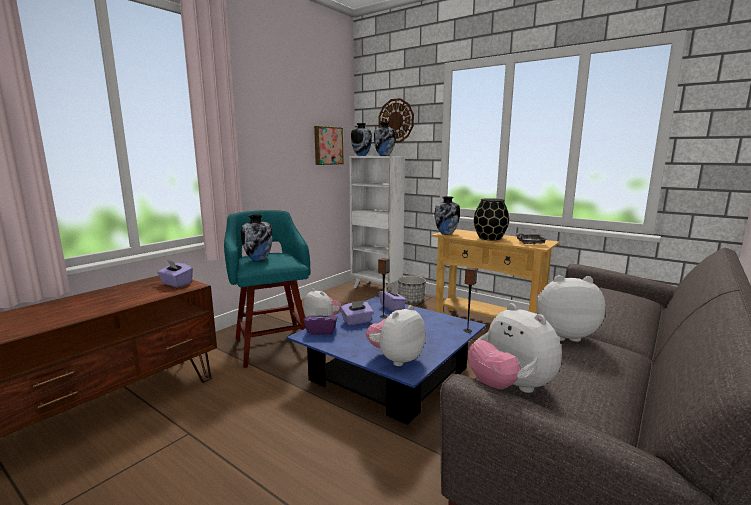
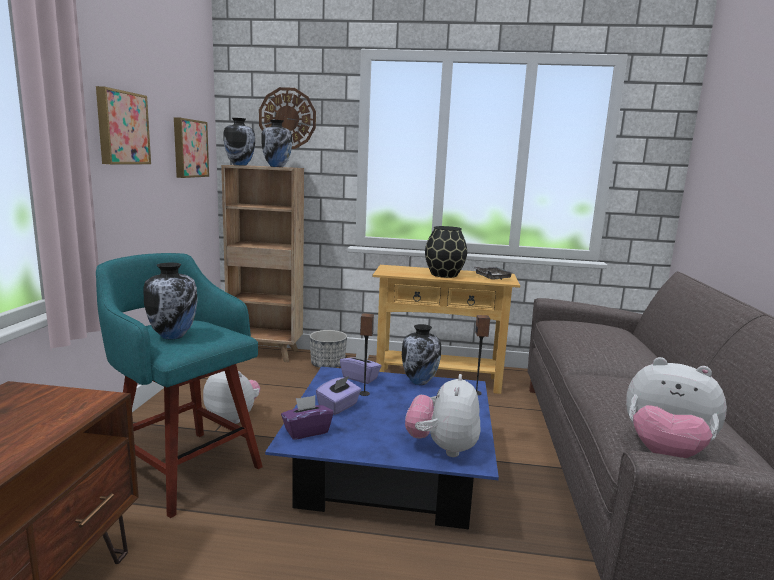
camera: 30 degrees left, 0 degrees up
(176, 284) = (56, 401): purple tissue box -> none
(270, 134) = (121, 128): none -> picture
(376, 288) = (266, 354): white bookcase -> brown bookcase
(446, 233) = (388, 272): vase -> vase (420, 382)
(563, 335) = (627, 381): plush toy -> none

